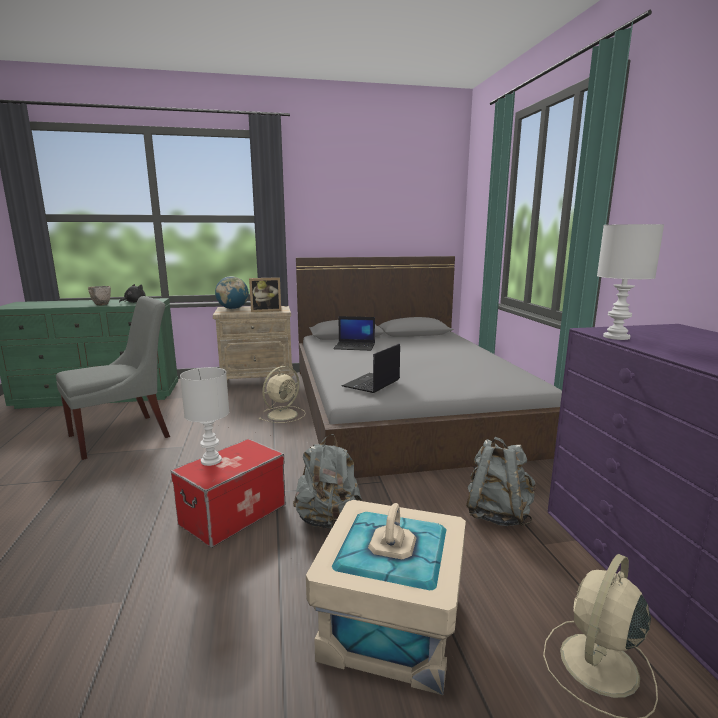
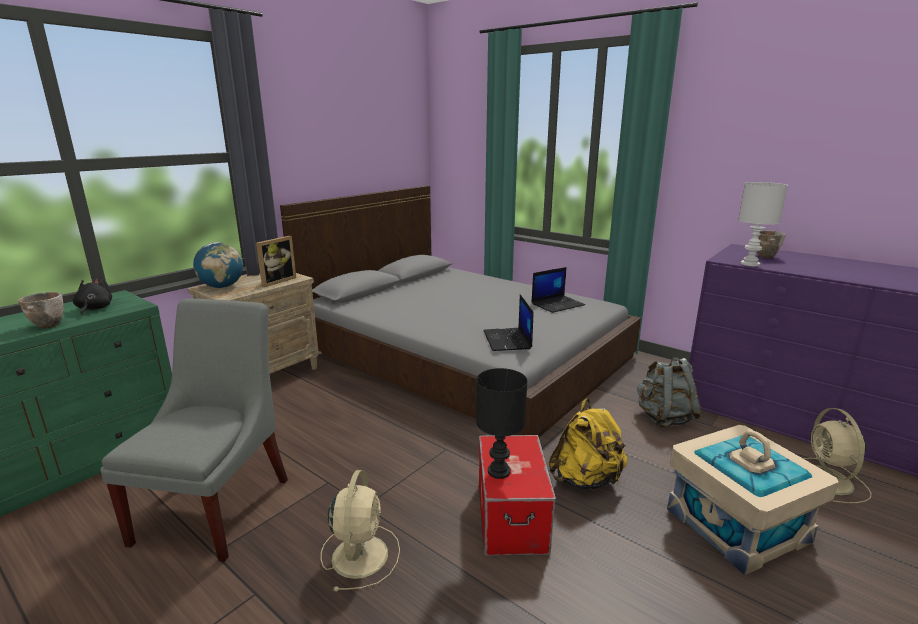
camera: 40 degrees left, 5 degrees up
(212, 460) = (499, 471): white table lamp -> black table lamp
(283, 414) = (369, 402): beige fan -> beige fan (360, 554)
(328, 521) = (586, 480): grey backpack -> yellow backpack
(355, 346) = (397, 303): laptop -> laptop (558, 304)
(676, 336) = (765, 256): none -> bowl

